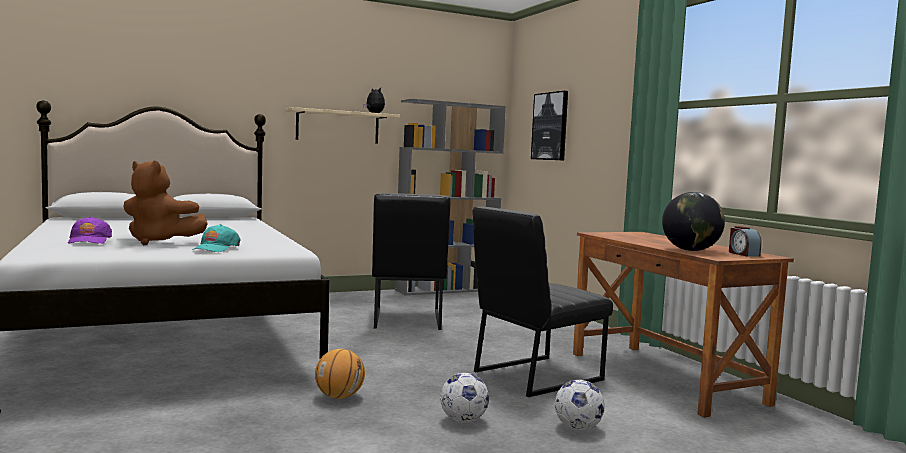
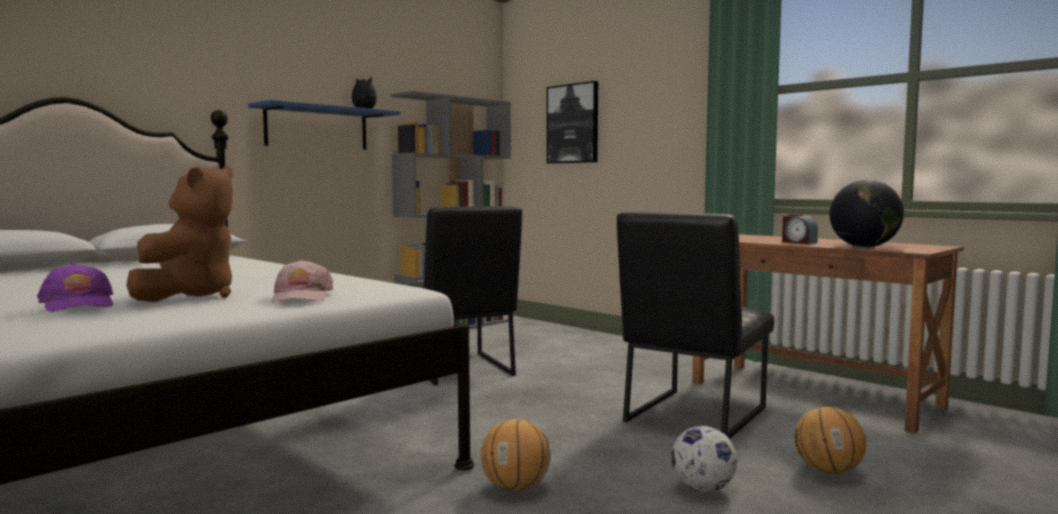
camera: 20 degrees left, 0 degrees up
(160, 242) = (190, 296): brown plush toy -> brown plush toy turned 75 degrees counterclockwise
(215, 248) = (302, 297): turquoise cap -> pink cap
(338, 127) = (317, 128): beige shelf -> blue shelf
(577, 428) = (828, 472): football -> basketball
(743, 254) = (915, 246): alarm clock -> alarm clock (798, 242)

